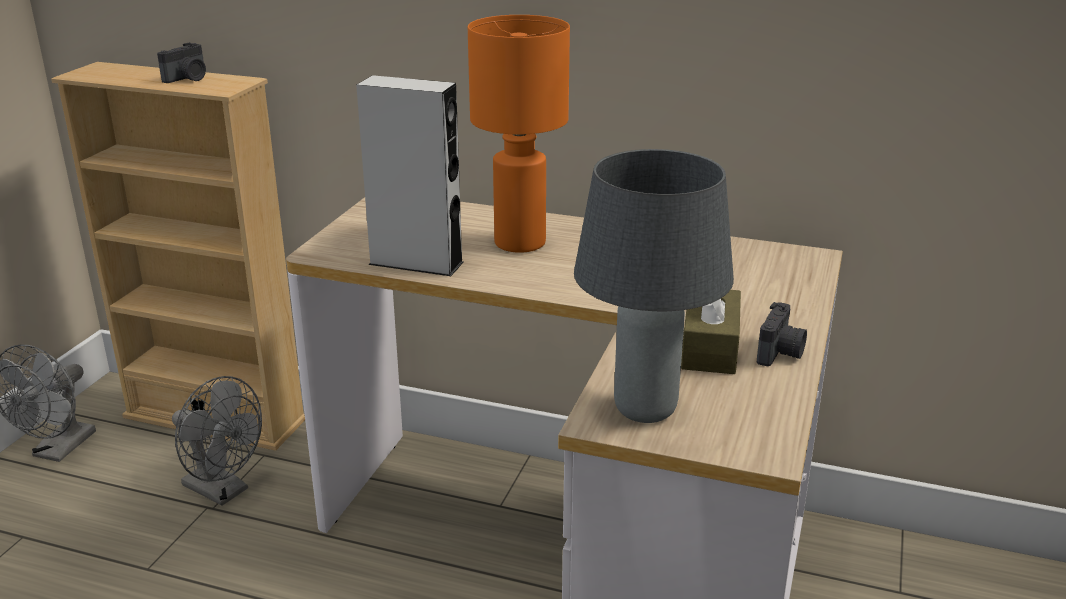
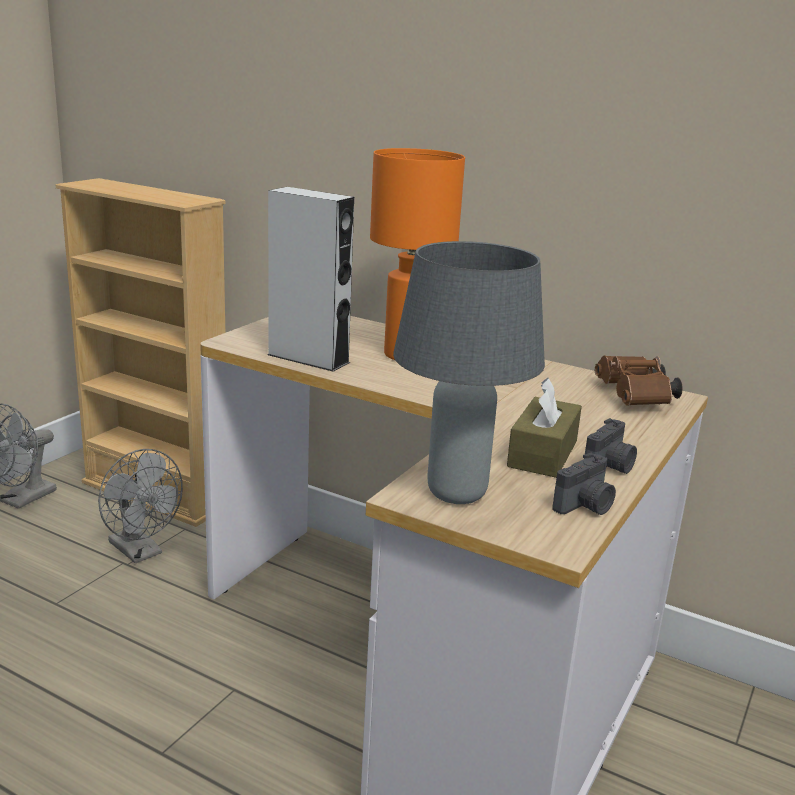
camera: 10 degrees right, 5 degrees down
(188, 78) = (161, 193): camera -> camera (585, 506)
(774, 264) = (635, 398): none -> brown binoculars

